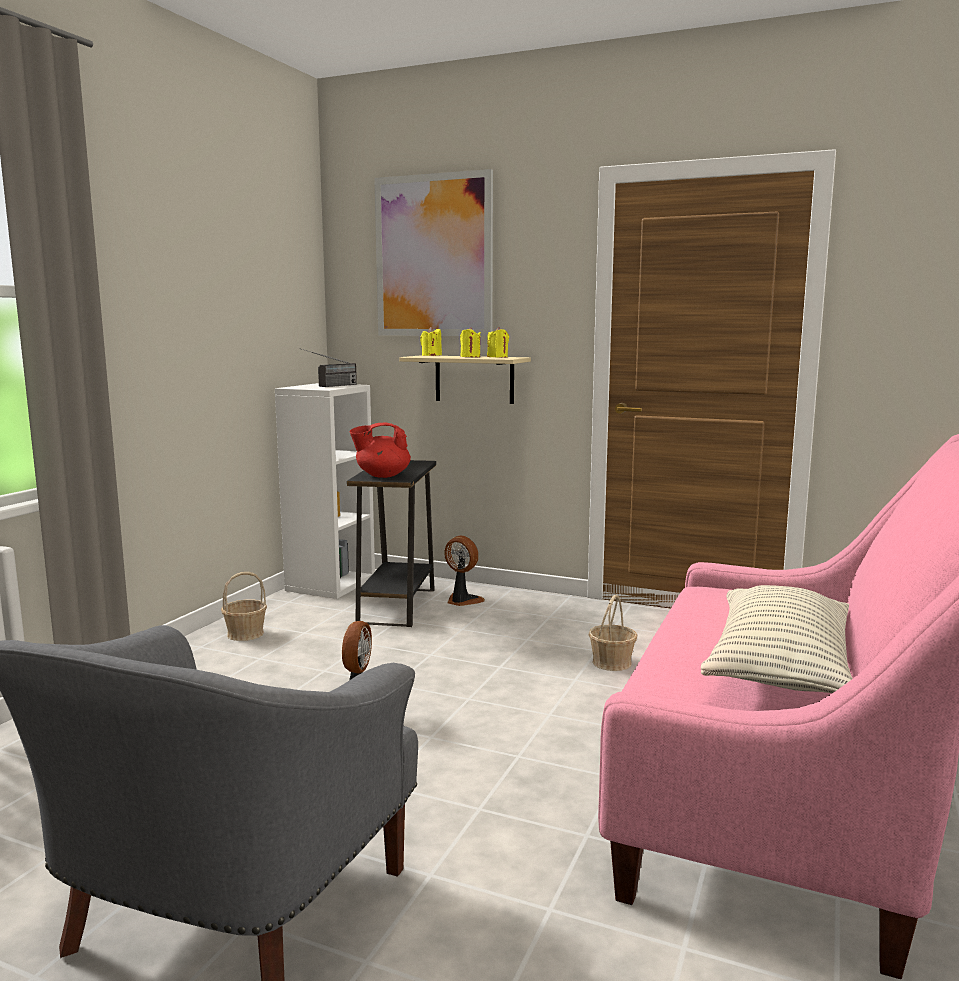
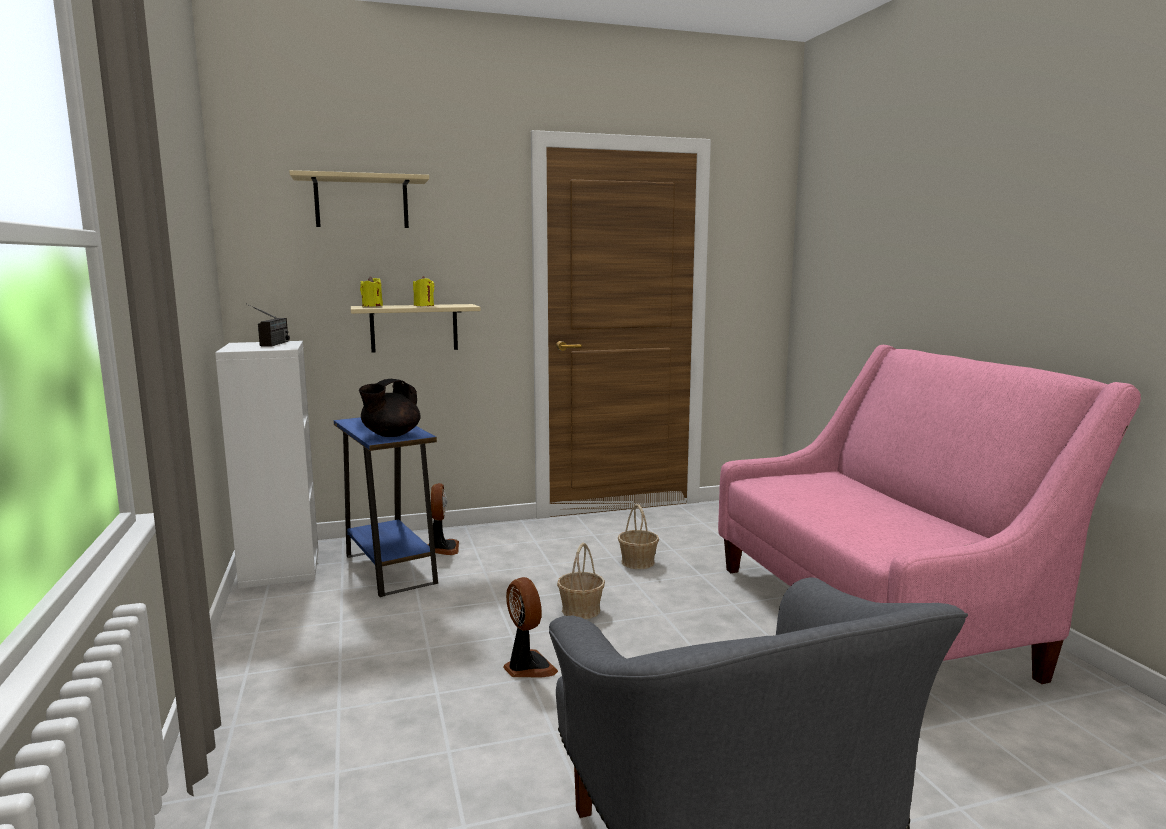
camera: 40 degrees left, 0 degrees up
(245, 634) = (276, 643): basket -> basket (580, 610)
(382, 475) = (390, 435): red teapot -> black teapot
(397, 606) = (390, 569): black side table -> blue side table
(434, 256) = (361, 202): picture -> beige shelf
(462, 601) = (442, 548): fan -> fan turned 90 degrees clockwise
(497, 357) = (452, 305): yellow candle -> none
(779, 668) = (900, 517): pillow -> none

